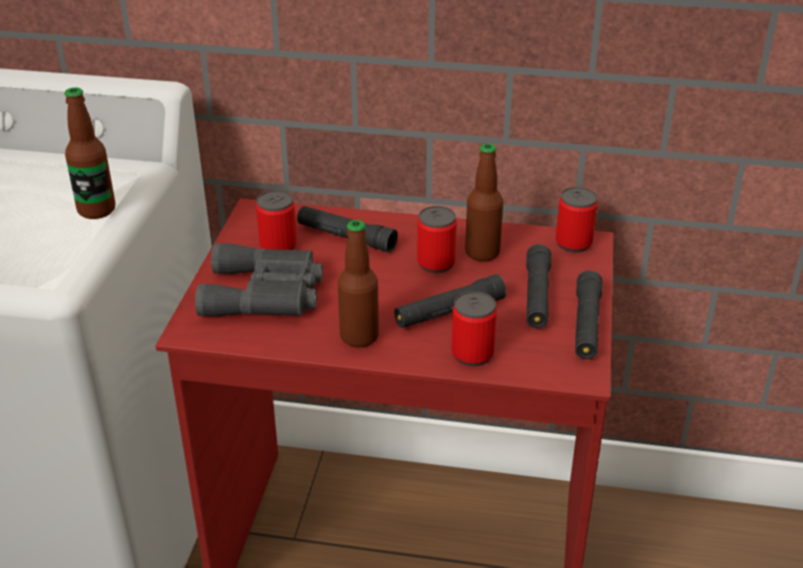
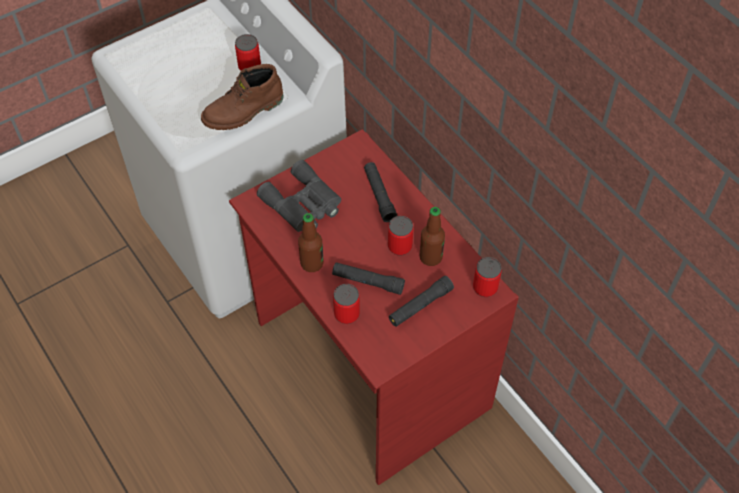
camera: 45 degrees right, 20 degrees up
(96, 210) = (244, 112): bottle -> brown boot
(278, 246) = (341, 178): can -> can (249, 67)
(586, 325) = (419, 341): black flashlight -> none

